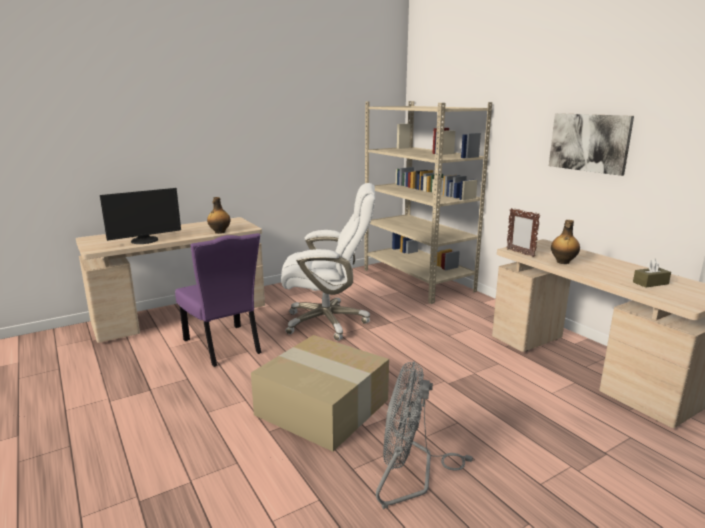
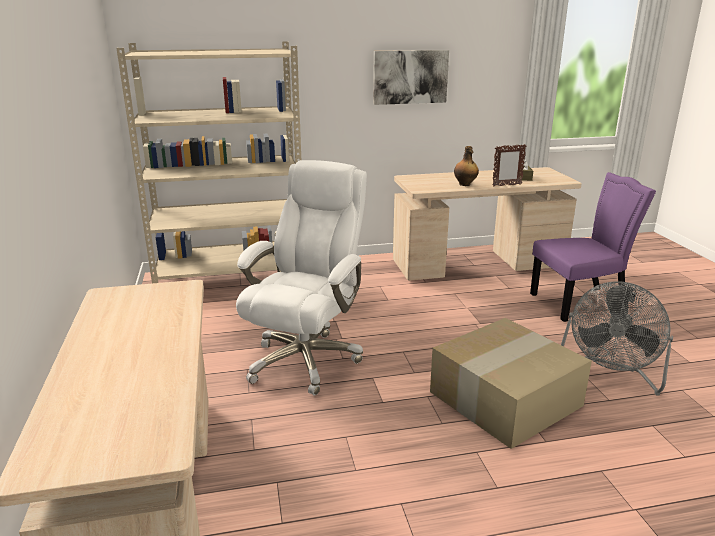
camera: 70 degrees left, 5 degrees up
(145, 241) = (159, 386): monitor -> none
(219, 232) = (182, 311): bottle -> none
(223, 345) = (310, 458): purple chair -> purple chair (577, 303)
(520, 253) = (431, 189): picture frame -> picture frame (506, 185)

